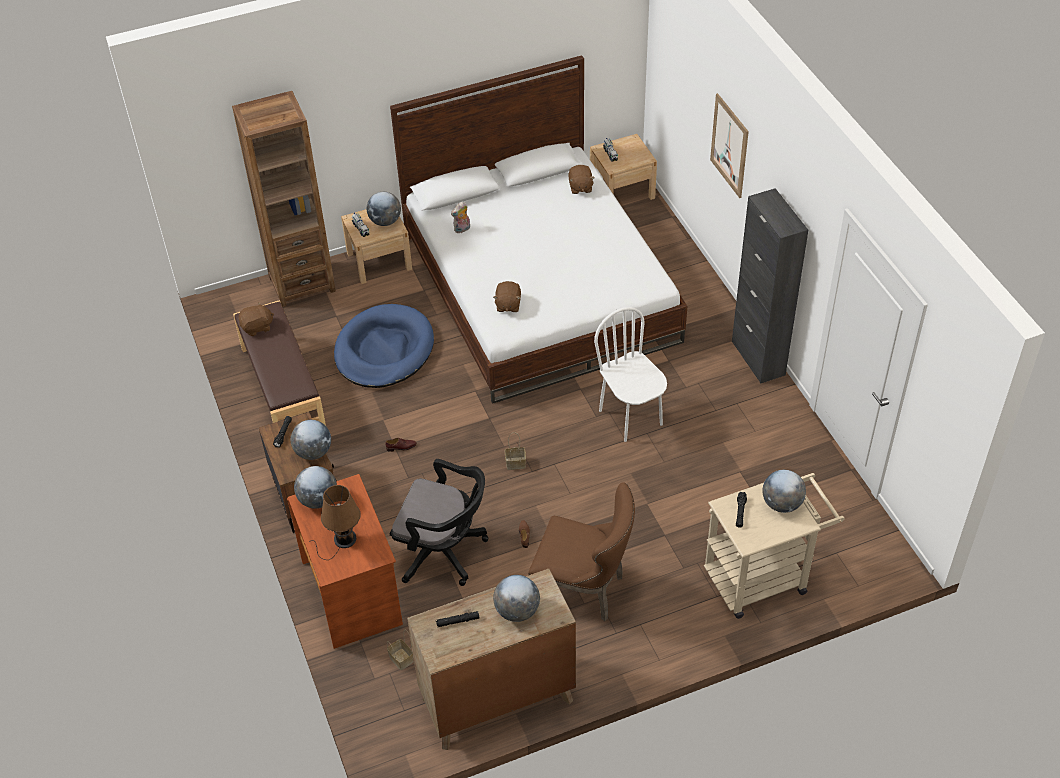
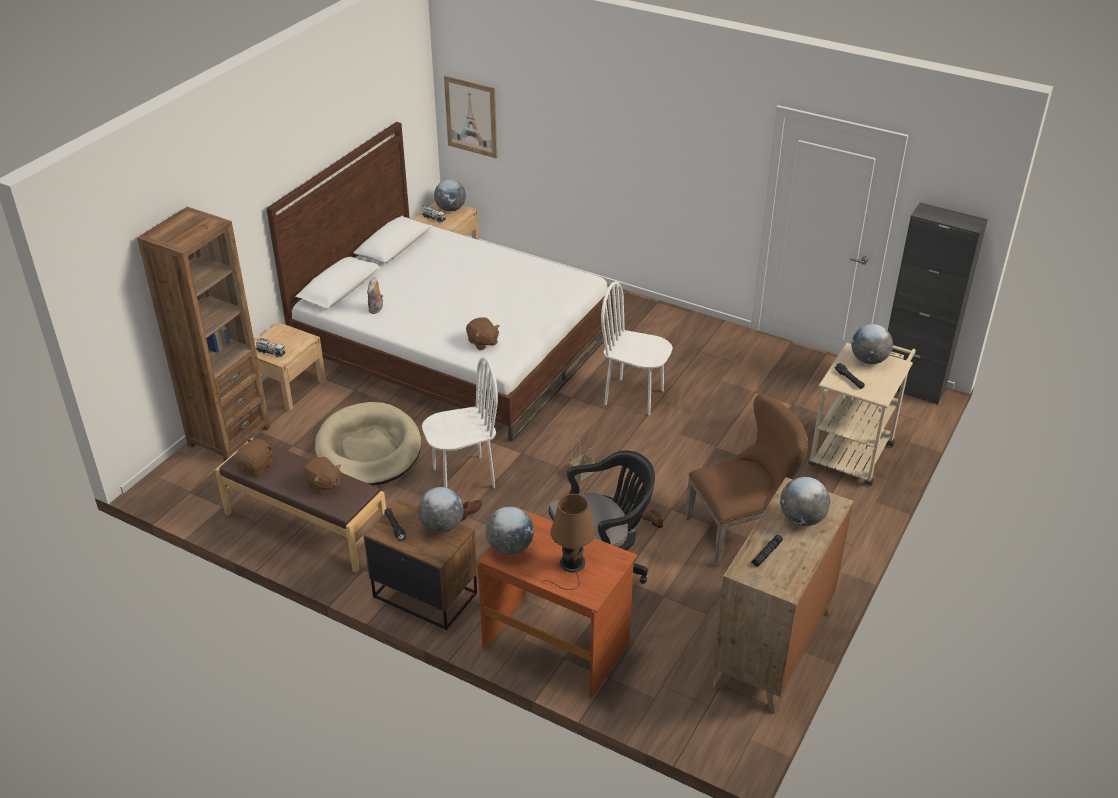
camera: 40 degrees left, 10 degrees down
(384, 350) = (369, 449): blue dog bed -> beige dog bed
(385, 221) = (288, 337): globe -> globe (450, 209)
(402, 659) = (660, 668): basket -> none
(426, 414) = (463, 477): none -> white chair
(580, 187) = (444, 243): brown plush toy -> brown plush toy (323, 485)
(729, 145) = (587, 137): picture -> picture (471, 117)
(758, 358) = (679, 316): black cabinet -> black cabinet (911, 387)

